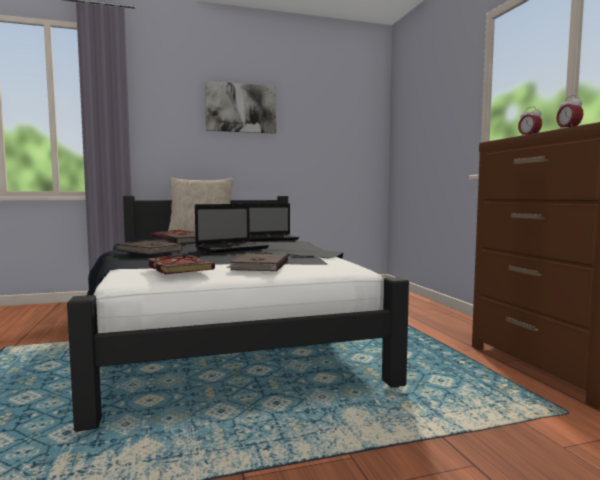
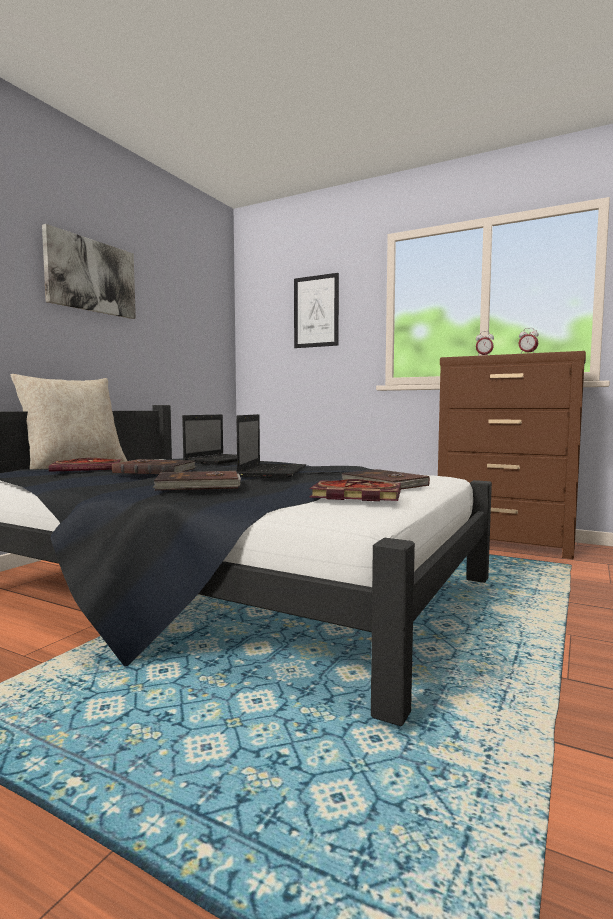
camera: 45 degrees left, 0 degrees up
(435, 105) = (316, 311): none -> picture

